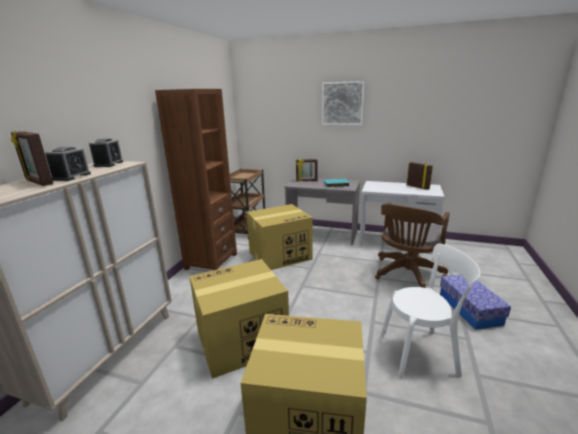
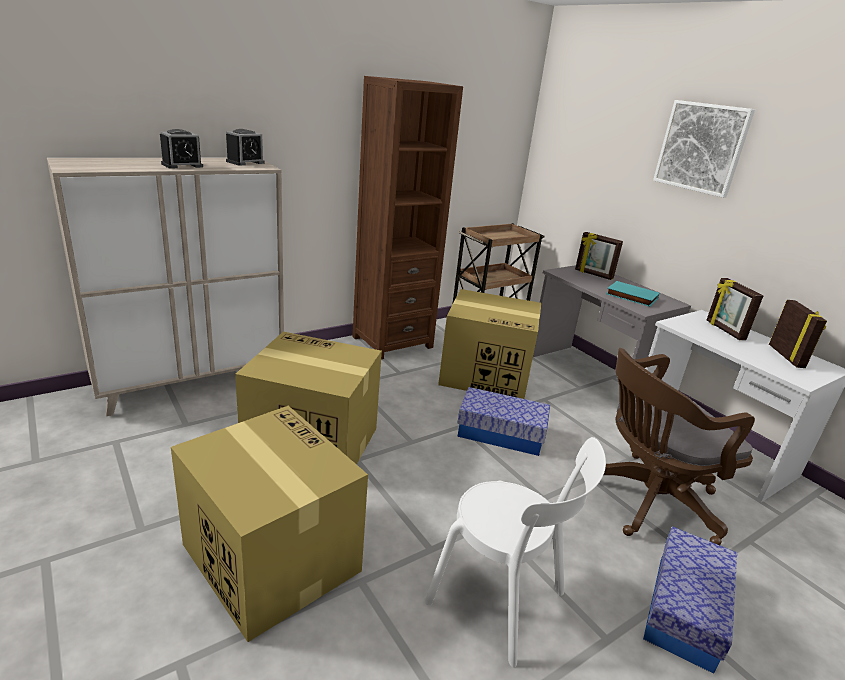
camera: 35 degrees right, 5 degrees up
(38, 182) = (147, 163): picture frame -> picture frame (724, 330)
(322, 279) = (500, 433): none -> storage box

